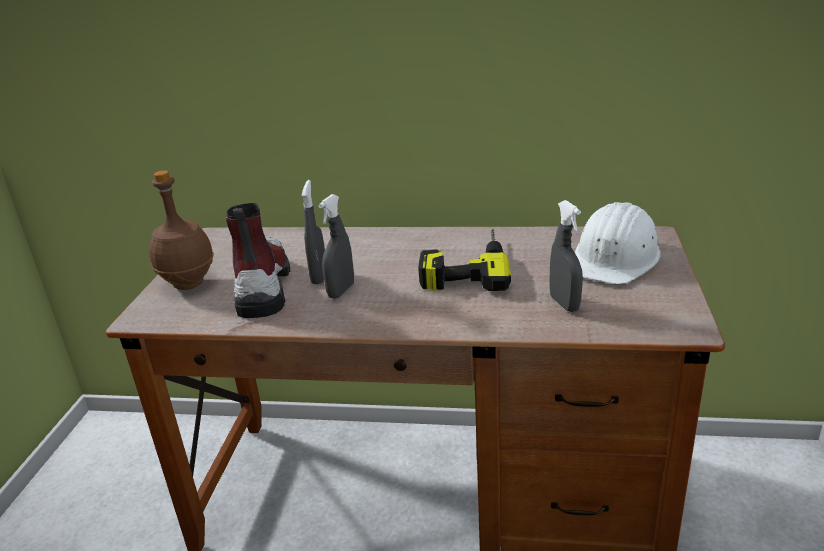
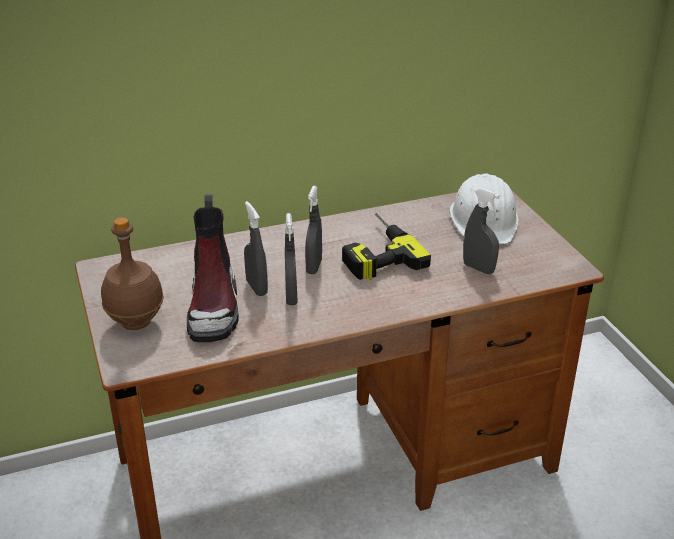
camera: 30 degrees left, 5 degrees up
(262, 287) = (214, 309): boot -> boot turned 150 degrees counterclockwise
(391, 268) = (314, 267): none -> grey spray bottle

